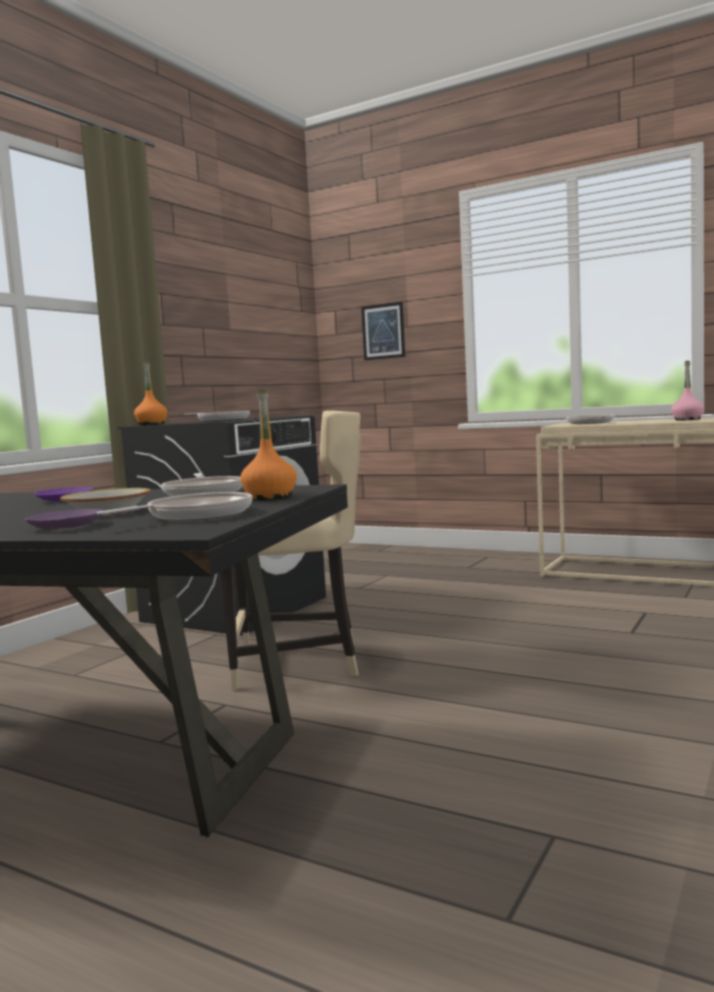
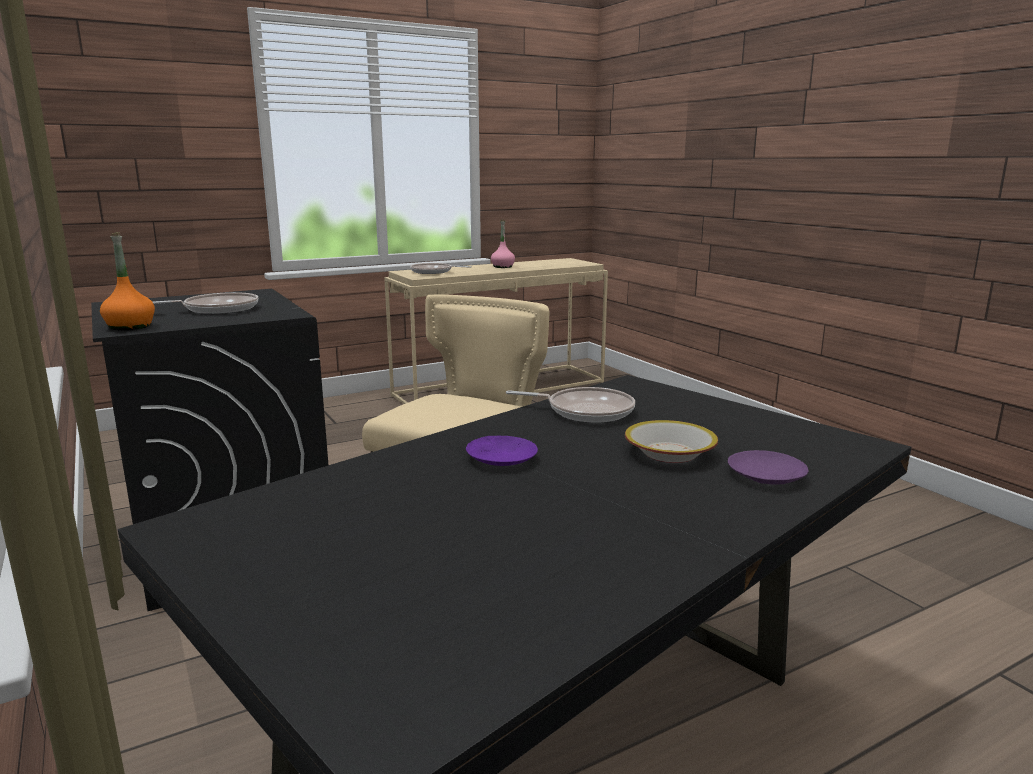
camera: 60 degrees left, 10 degrees up
(194, 515) = (767, 434): frying pan -> none
(270, 497) = (680, 402): orange bottle -> none
(383, 331) = (149, 161): picture -> none

